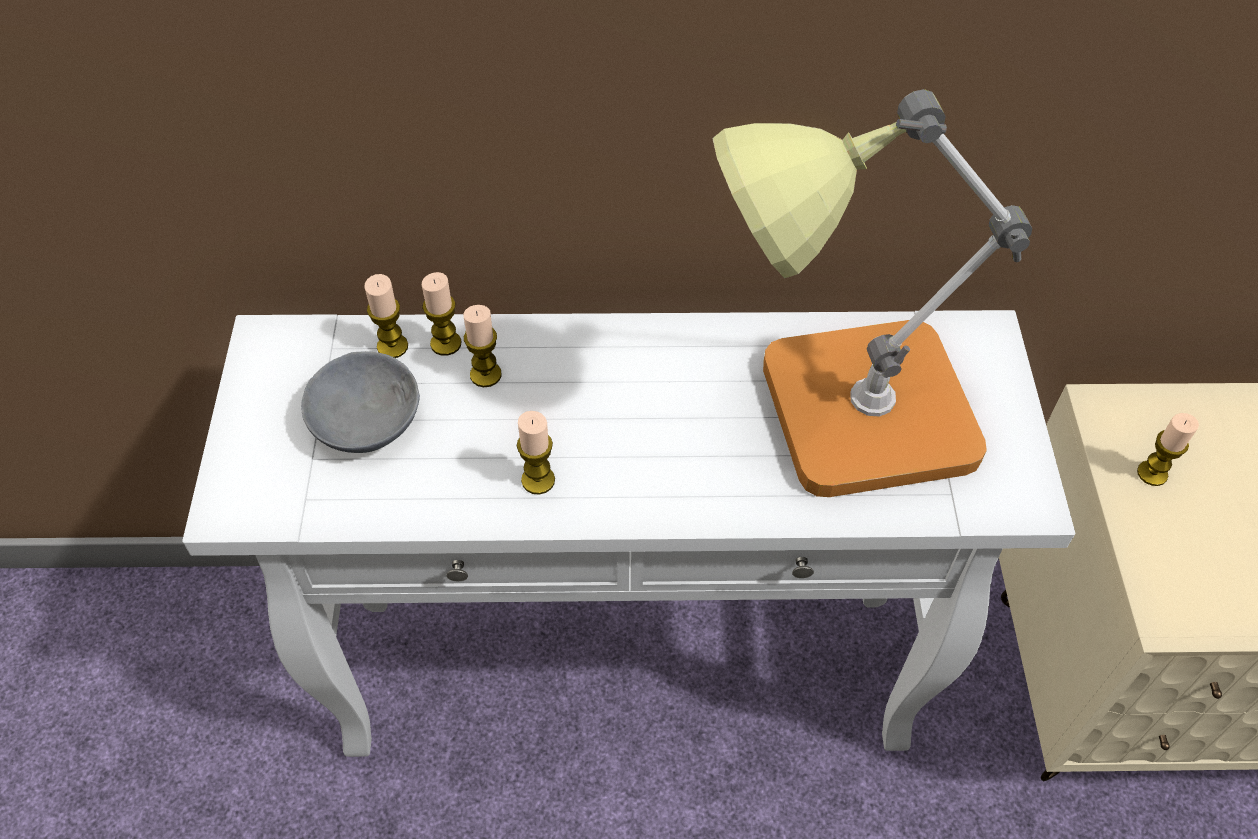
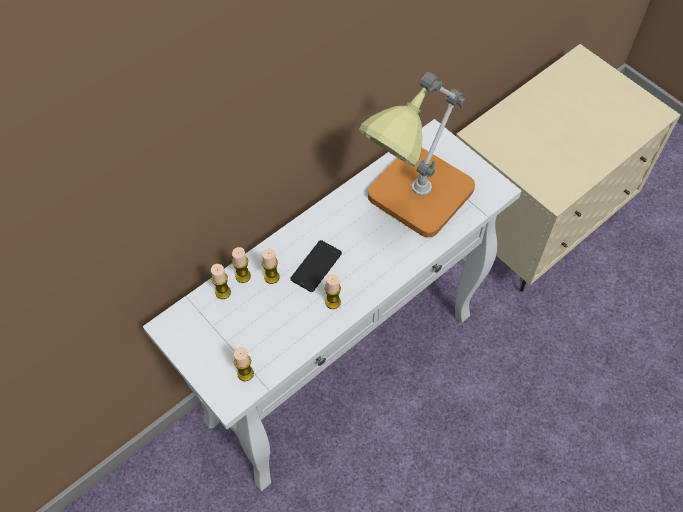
camera: 40 degrees left, 5 degrees up
(362, 419) = (243, 329): grey bowl -> none
(570, 406) = (316, 266): none -> phone
(1152, 473) = (510, 149): candle -> candle (245, 373)

